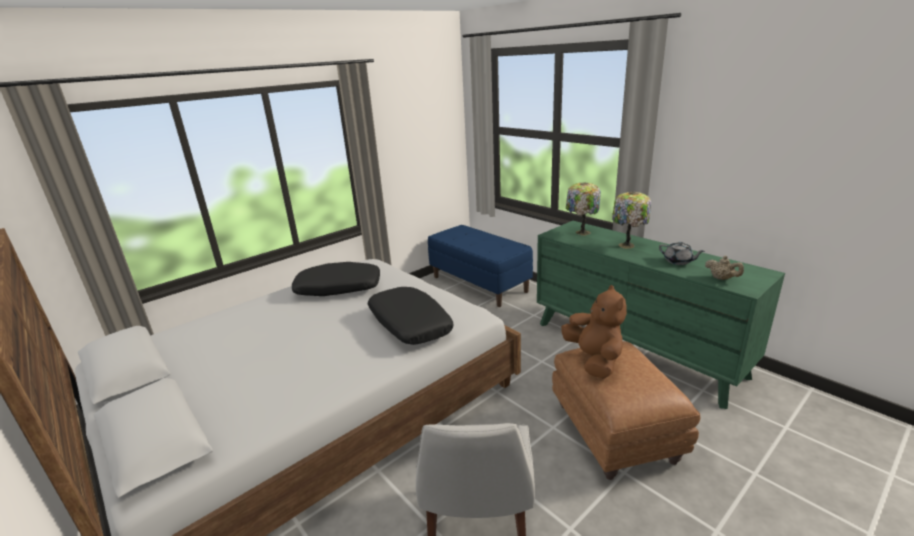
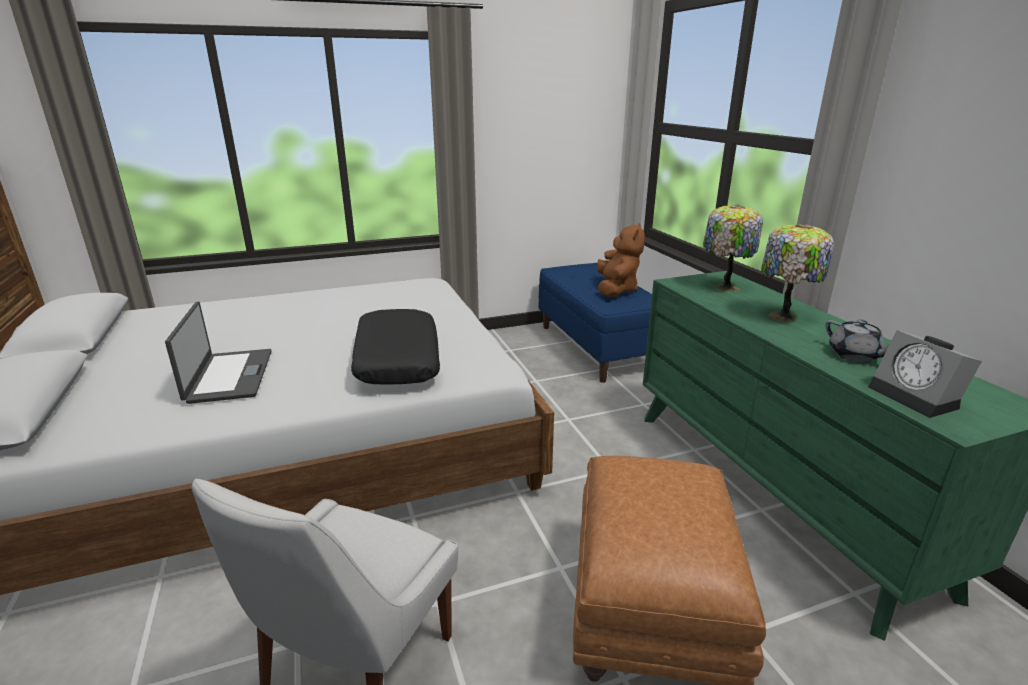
camera: 20 degrees right, 0 degrees up
(301, 366) = (229, 376): none -> laptop
(338, 289) = (362, 302): black pillow -> none
(594, 360) = (629, 479): brown plush toy -> brown plush toy (616, 290)
(721, 278) = (917, 398): beige teapot -> alarm clock

